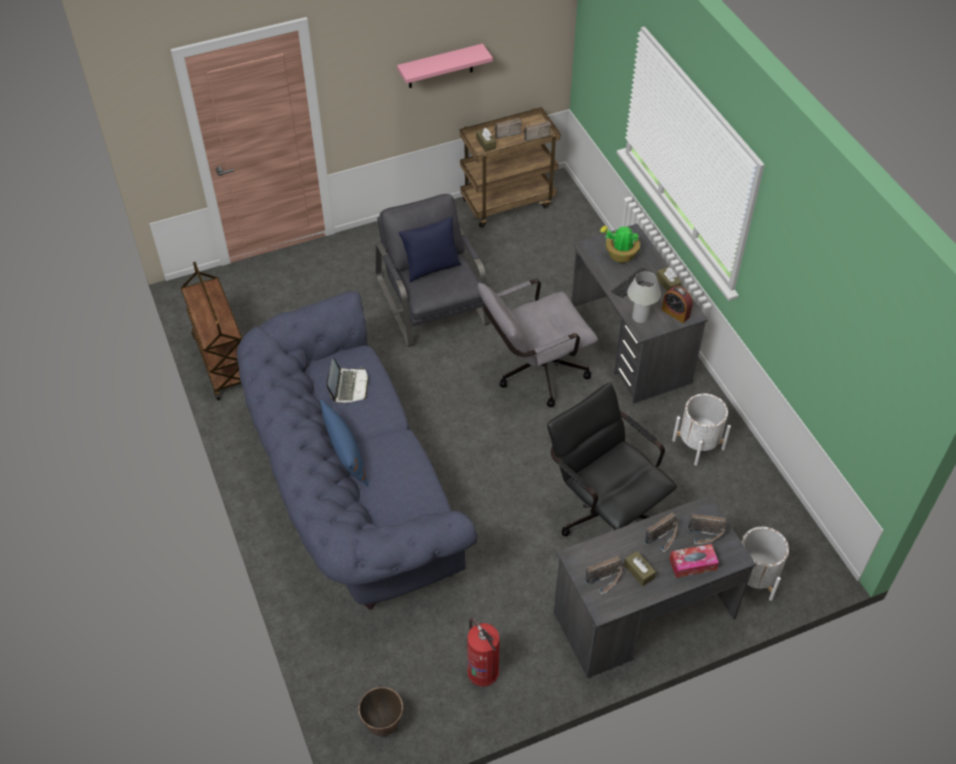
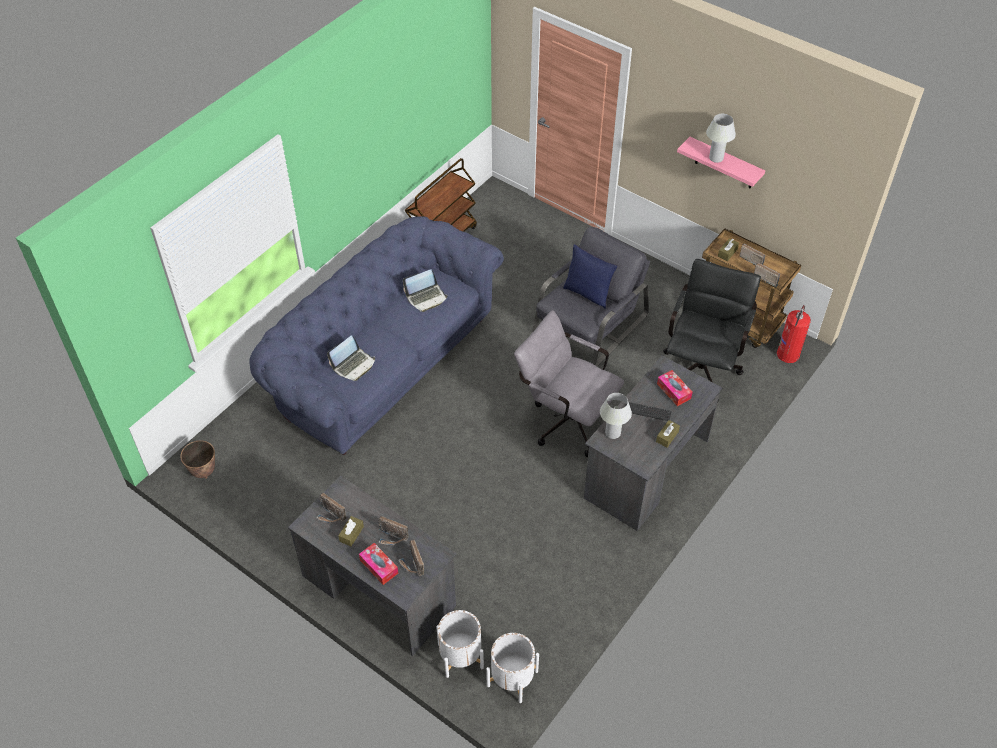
camera: 60 degrees right, 0 degrees up
(345, 455) = (365, 326): blue pillow -> none
(395, 487) = (353, 365): none -> laptop
(441, 63) = (716, 158): none -> white table lamp
(482, 670) = (274, 508): fire extinguisher -> fire extinguisher (788, 353)
(604, 512) = (459, 524): black office chair -> black office chair (702, 366)
(620, 255) = (673, 391): potted plant -> tissue box
(675, 313) = (637, 455): alarm clock -> none
(698, 444) = (573, 562): white planter -> white planter (512, 678)

